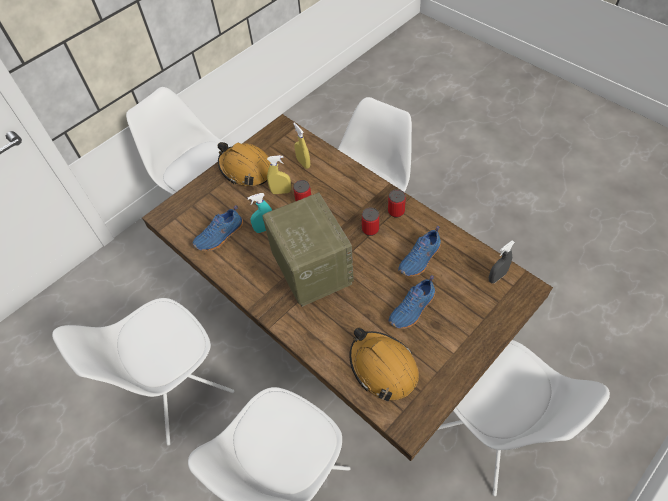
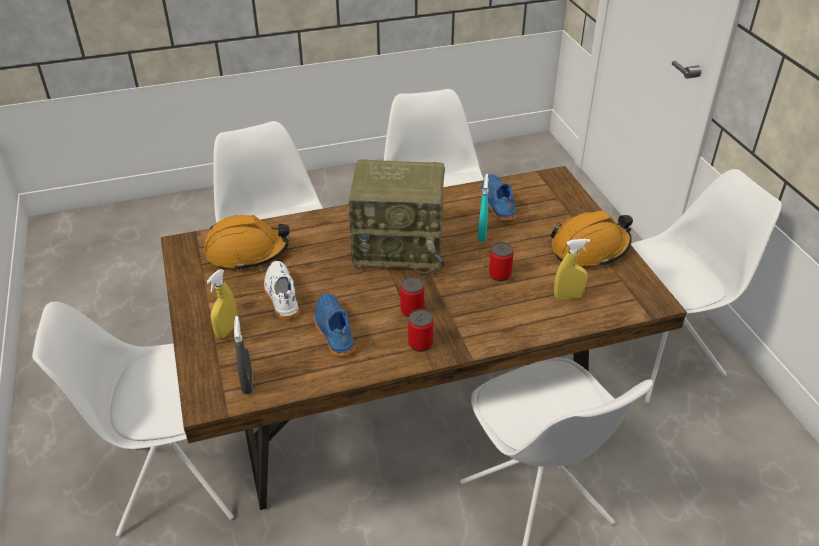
camera: 115 degrees right, 15 degrees down
(281, 191) = (530, 263): yellow spray bottle -> yellow spray bottle (227, 330)
(413, 309) = (281, 297): blue shoe -> white shoe

